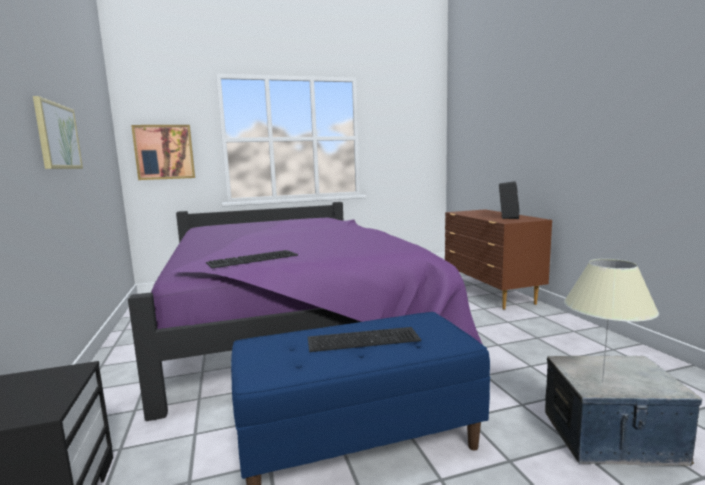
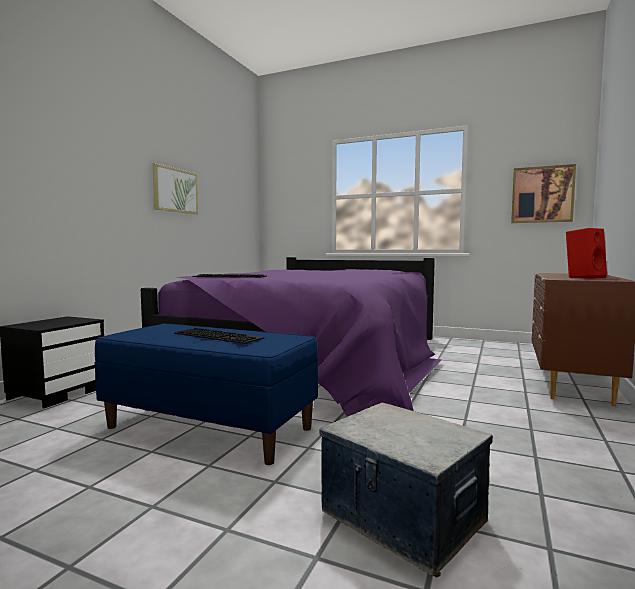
camera: 40 degrees right, 5 degrees down
(164, 152) = (289, 209): picture -> picture (542, 194)
(507, 217) = (584, 277): black speaker -> red speaker
(602, 382) = (370, 428): beige table lamp -> none

